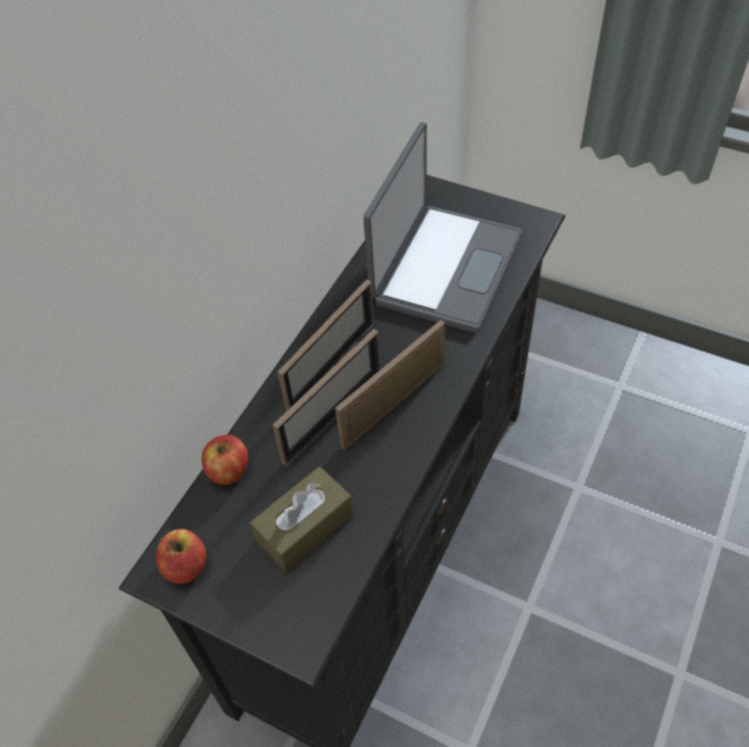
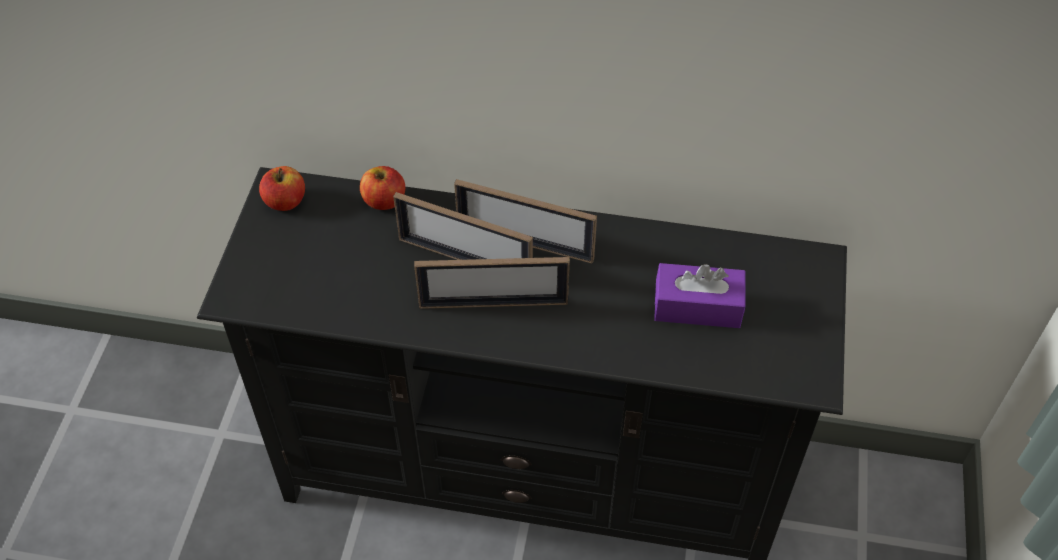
camera: 70 degrees right, 0 degrees up
(305, 527) = (339, 270): brown tissue box -> none
(393, 404) = (493, 304): picture frame -> picture frame turned 150 degrees clockwise
(444, 267) = (697, 306): laptop -> purple tissue box

